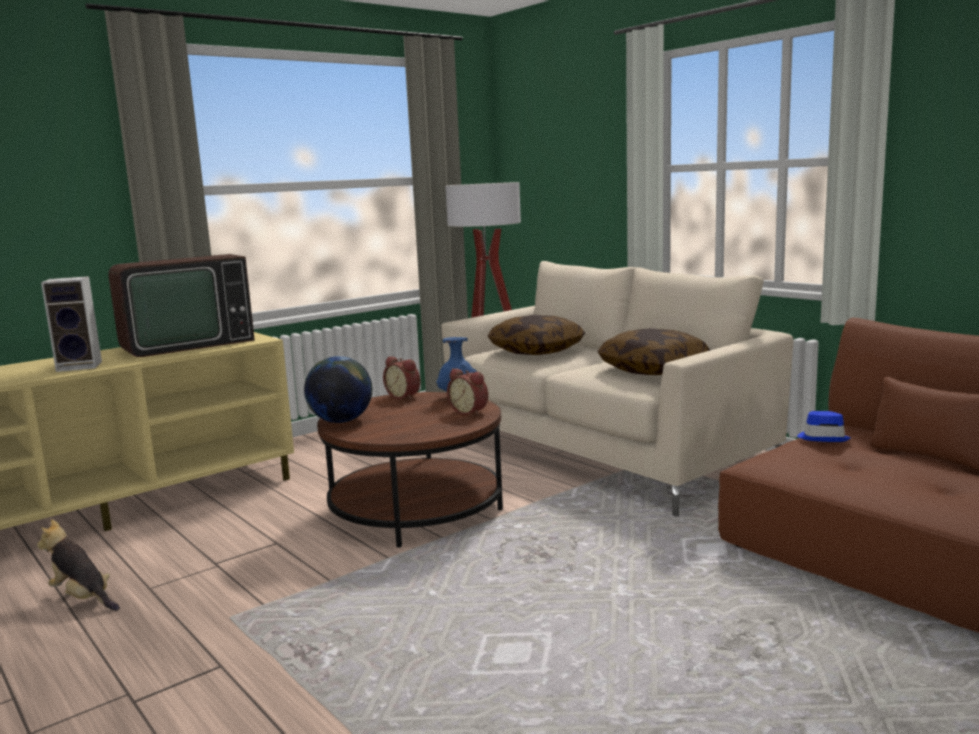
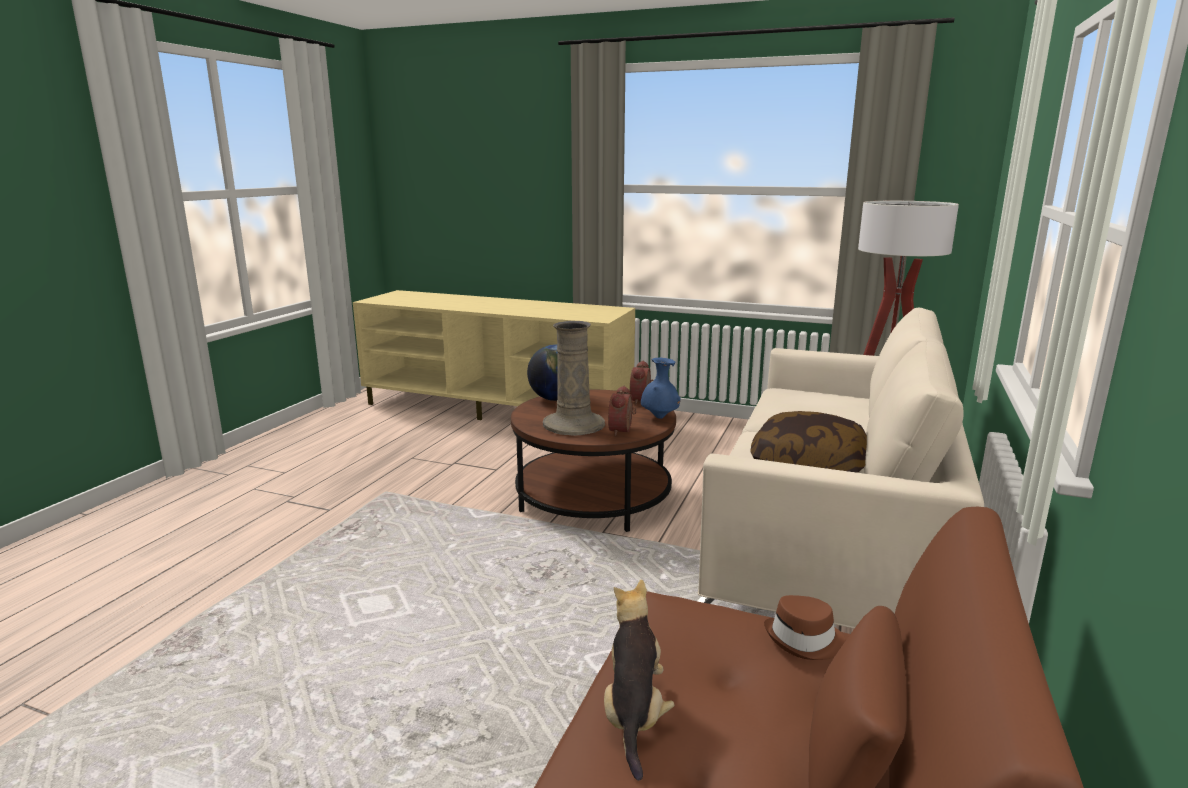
camera: 60 degrees right, 5 degrees up
(81, 366) = (487, 307): speaker -> none
(83, 598) = (391, 447): plush toy -> plush toy (634, 714)
(184, 344) = (566, 309): television -> none
(427, 424) = (574, 424): none -> beige vase
(536, 351) = (812, 405): pillow -> none
(823, 438) = (804, 640): blue hat -> brown hat

